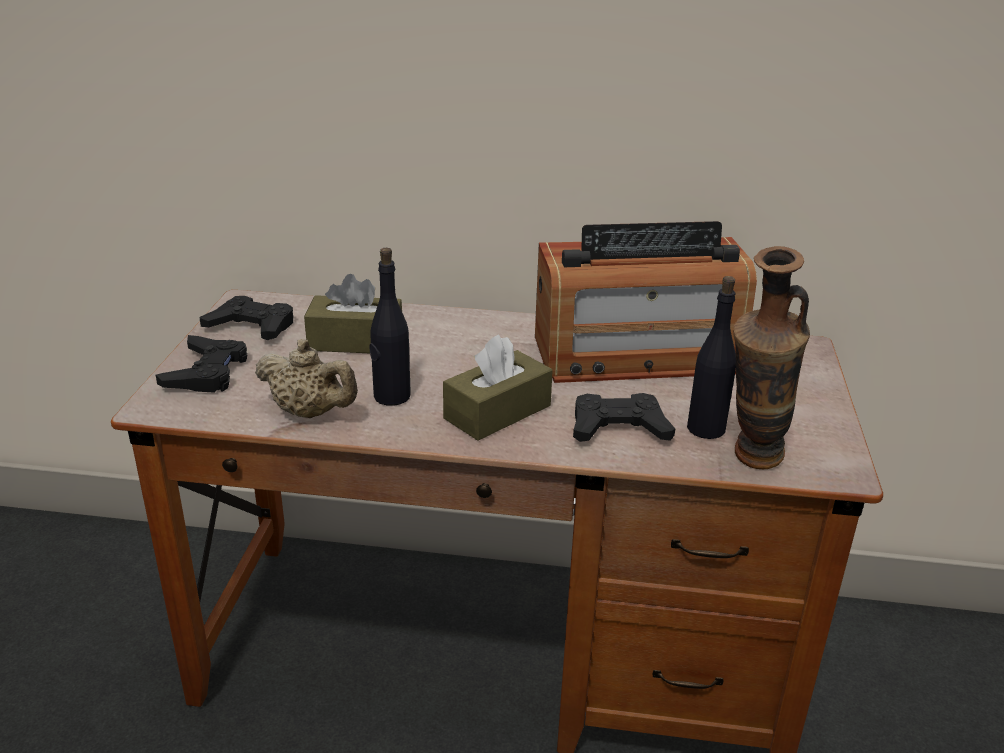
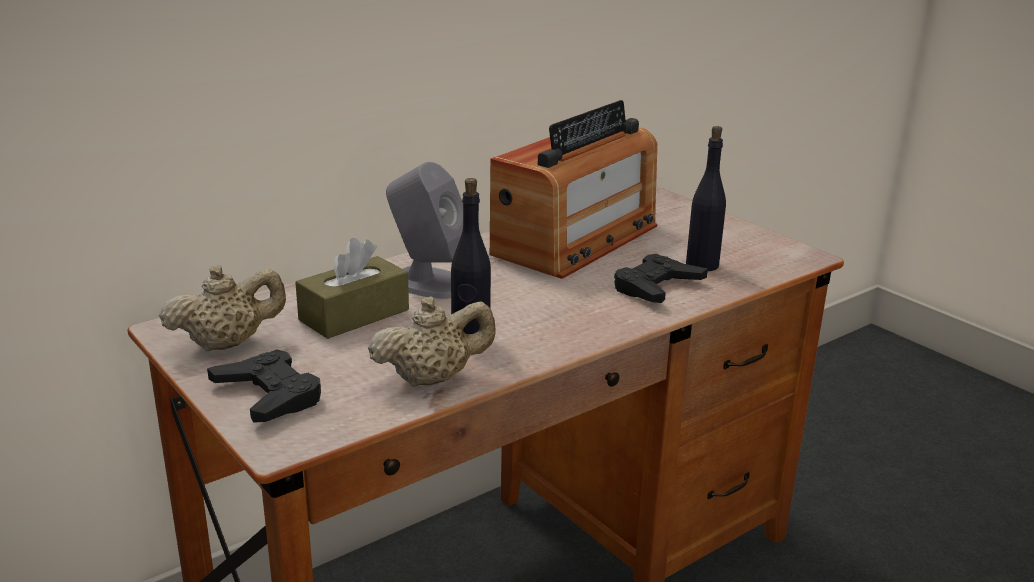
camera: 45 degrees left, 5 degrees down
(251, 326) = (228, 344): black game controller -> beige teapot
(449, 340) = (428, 283): none -> grey speaker
(497, 412) = (566, 313): brown tissue box -> none
(750, 464) = (760, 273): vase -> none

